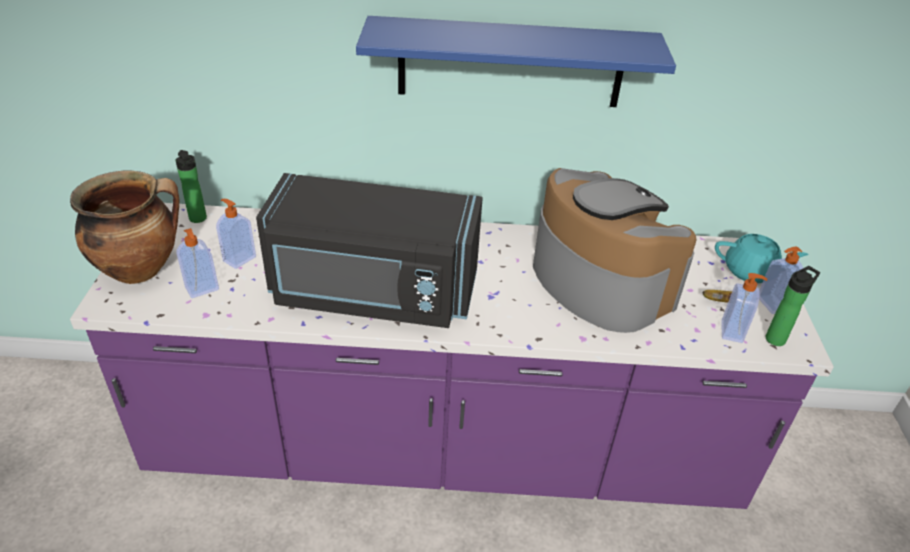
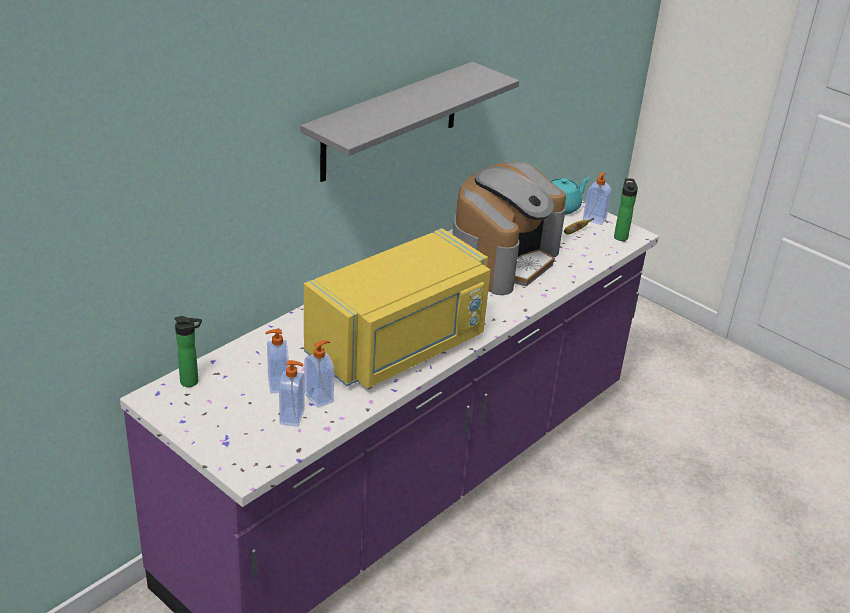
camera: 50 degrees left, 5 degrees down
(141, 269) = (223, 437): cooking pot -> none
(372, 293) = (400, 346): black microwave -> yellow microwave
(510, 63) = (390, 122): blue shelf -> grey shelf
(598, 281) = (502, 259): coffee machine -> coffee machine turned 120 degrees clockwise
(732, 332) = (599, 245): soap dispenser -> soap dispenser (319, 397)

